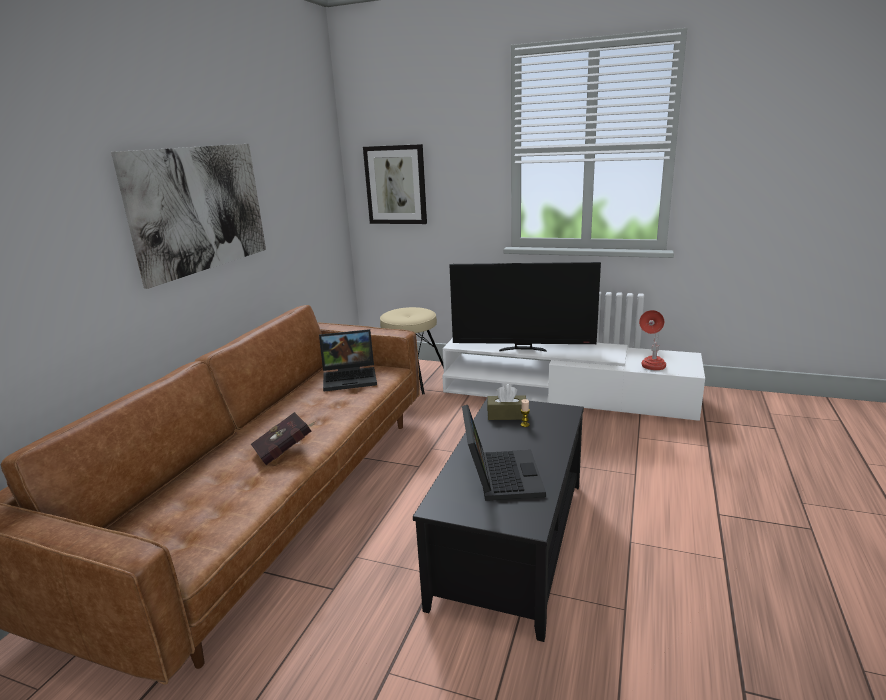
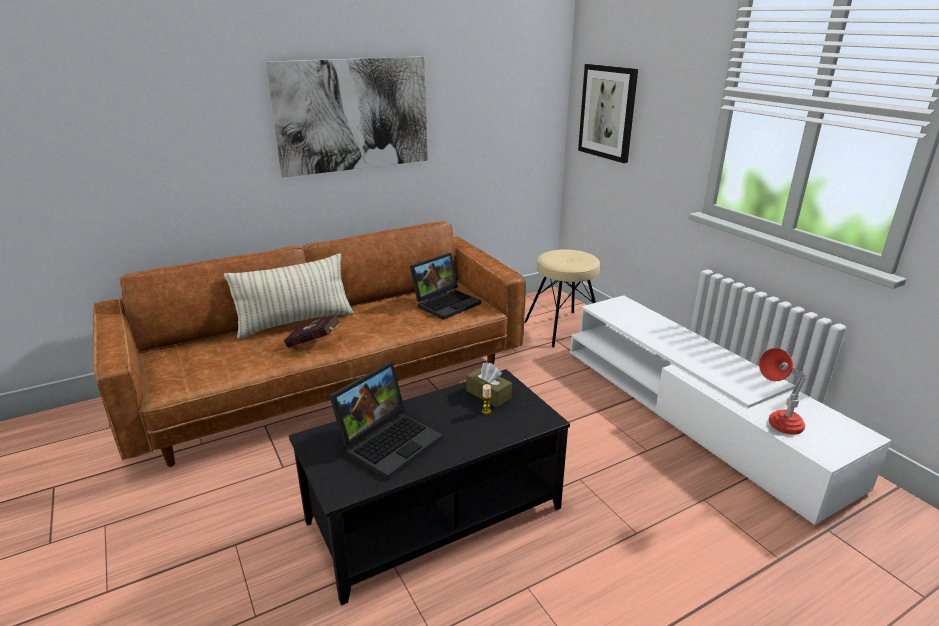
camera: 40 degrees right, 5 degrees up
(229, 446) = (295, 322): none -> pillow
(351, 377) = (446, 303): laptop -> laptop turned 75 degrees counterclockwise
(523, 349) = (658, 339): television -> none

